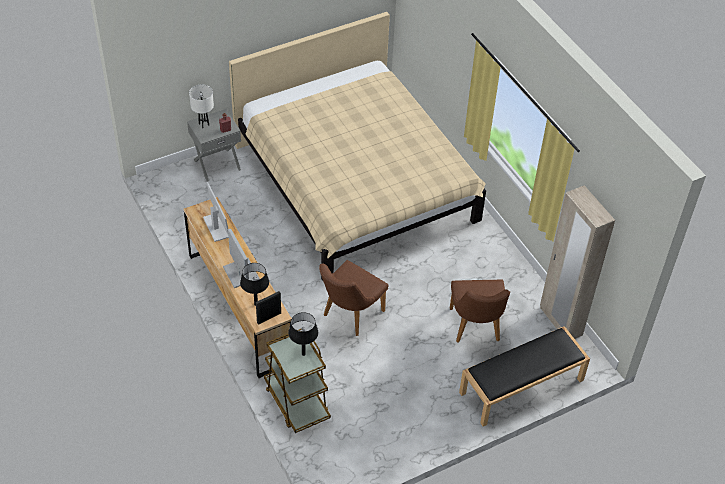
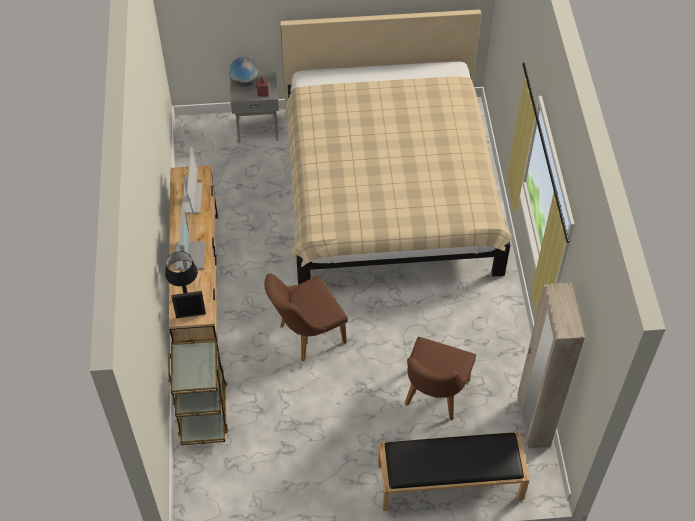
camera: 25 degrees right, 5 degrees up
(203, 124) = (244, 82): white table lamp -> globe
(303, 354) = (203, 367): black table lamp -> none

